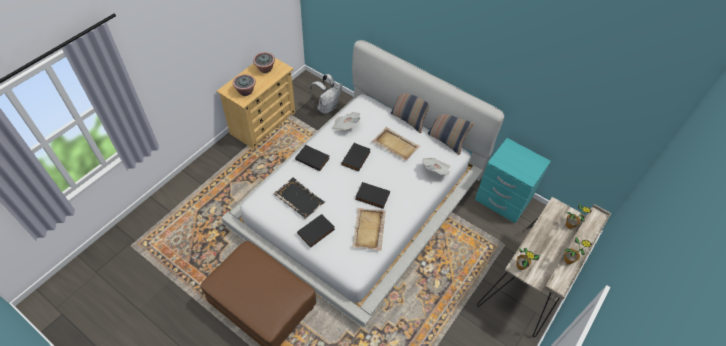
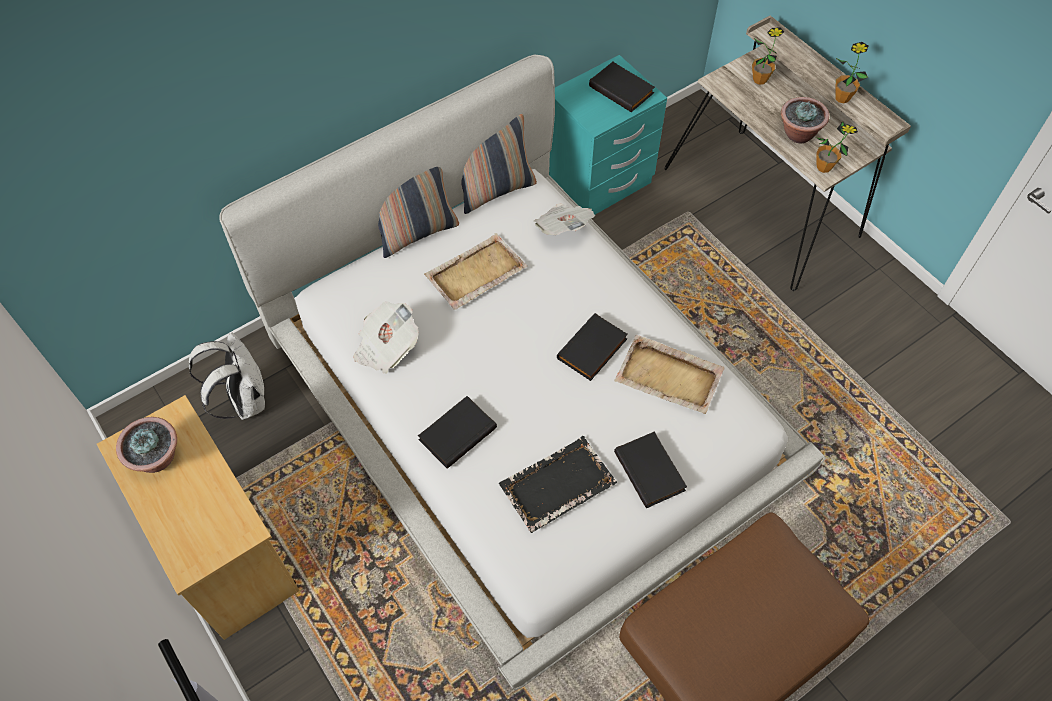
camera: 70 degrees left, 5 degrees up
(246, 91) = (216, 520): potted plant -> potted plant (798, 134)
(356, 158) = (486, 350): black book -> black book (622, 89)

